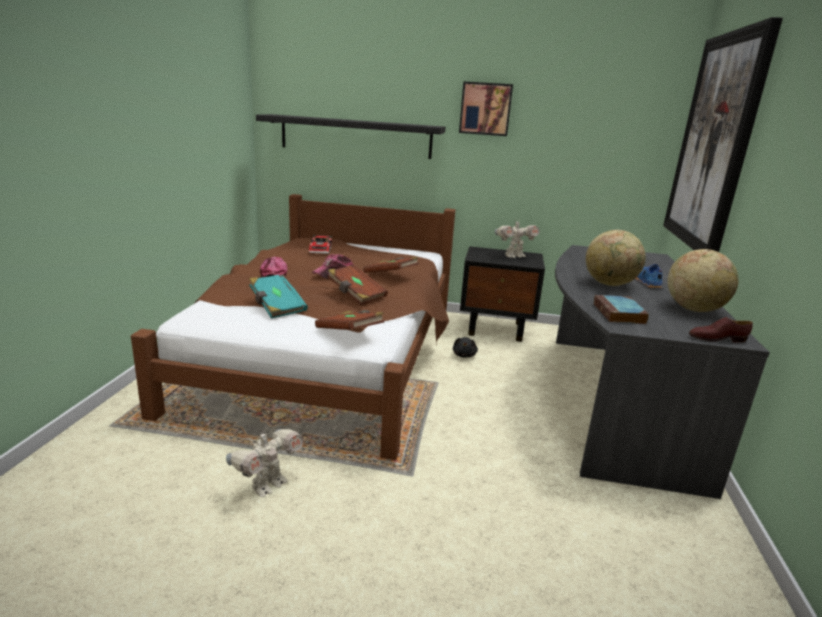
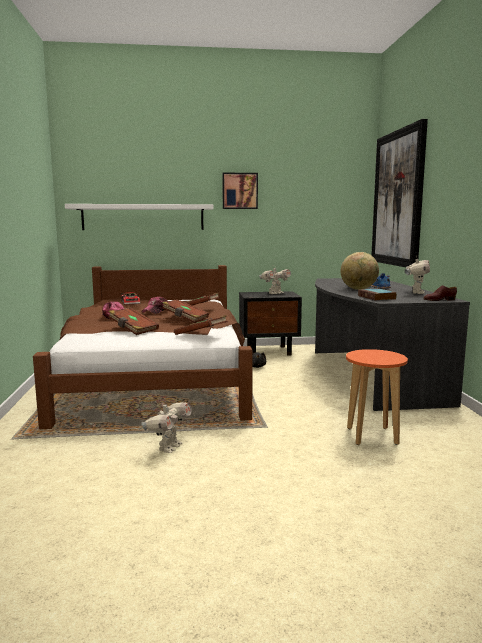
camera: 15 degrees left, 10 degrees down
(277, 307) = (133, 330): turquoise book -> brown book
(355, 136) = (143, 217): black shelf -> white shelf
(550, 531) = (372, 436): none -> orange stool
(694, 309) = (416, 293): globe -> toy robot

